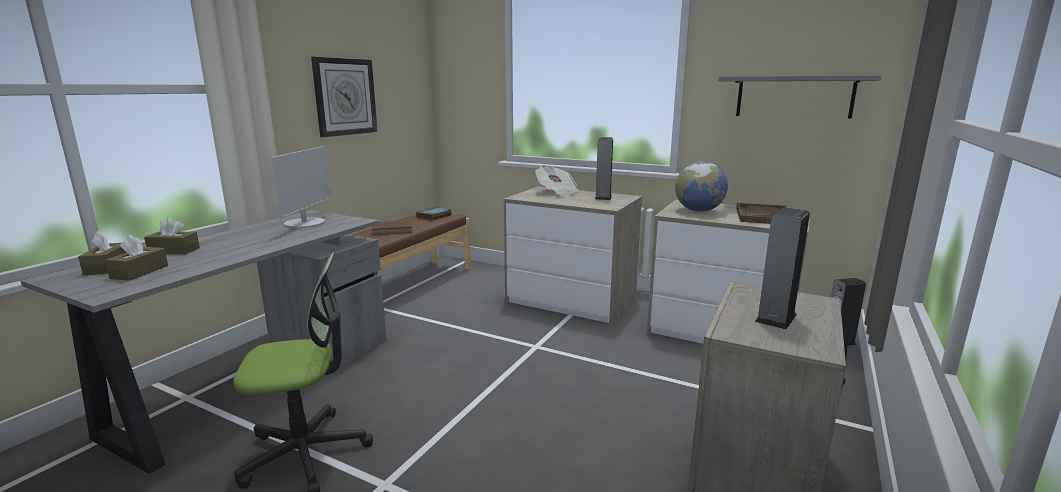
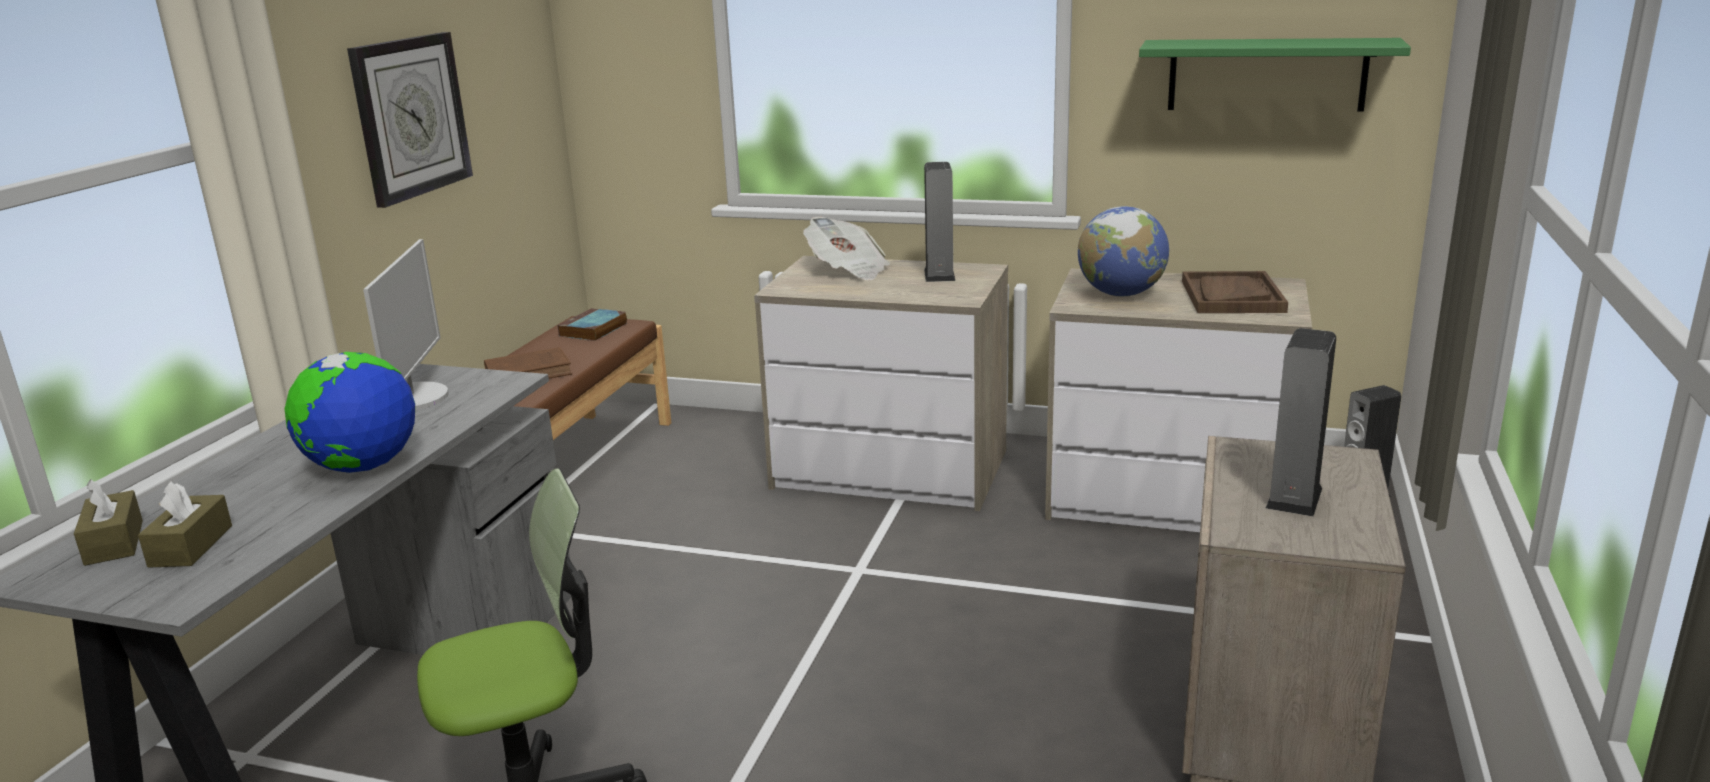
camera: 10 degrees left, 5 degrees up
(174, 251) = (207, 491): brown tissue box -> none
(254, 248) = (362, 467): none -> globe
(794, 97) = (1266, 74): grey shelf -> green shelf

